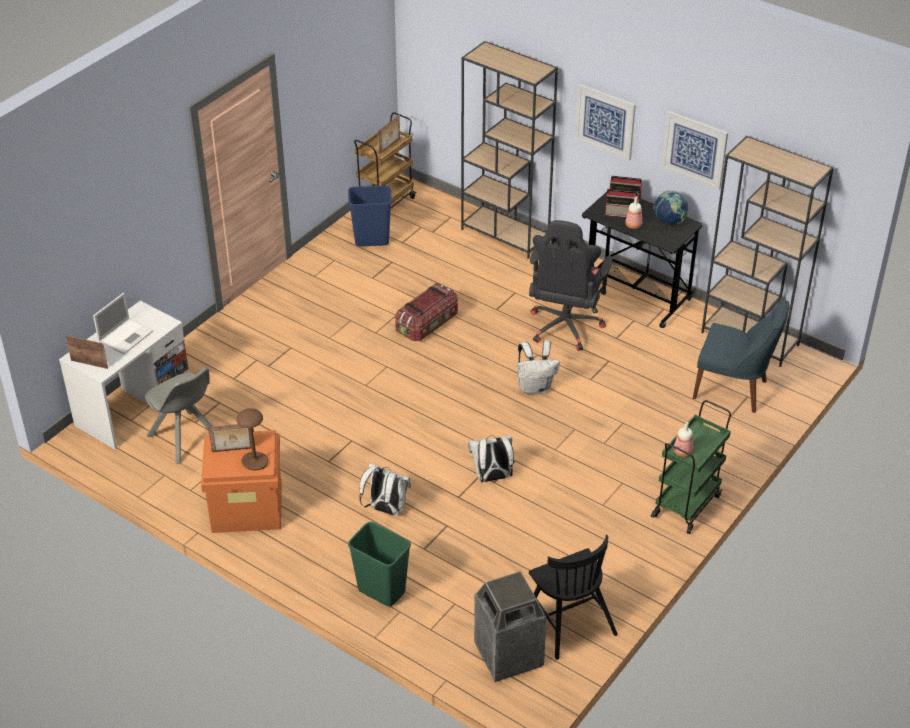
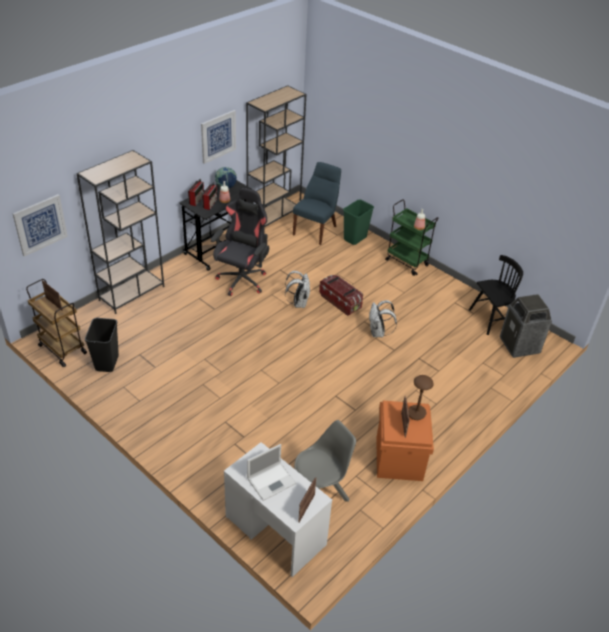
camera: 85 degrees left, 0 degrees up
(126, 336) = (272, 480): laptop -> laptop turned 105 degrees clockwise
(372, 240) = (106, 362): blue trash can -> black trash can
(382, 590) = (474, 393): green trash can -> green trash can (355, 238)
(385, 509) = (403, 385): white backpack -> none
(428, 324) = (220, 343): storage box -> storage box (340, 301)
(565, 326) = (241, 281): black office chair -> black office chair turned 90 degrees counterclockwise
(605, 121) = (165, 163): picture -> picture (40, 224)

